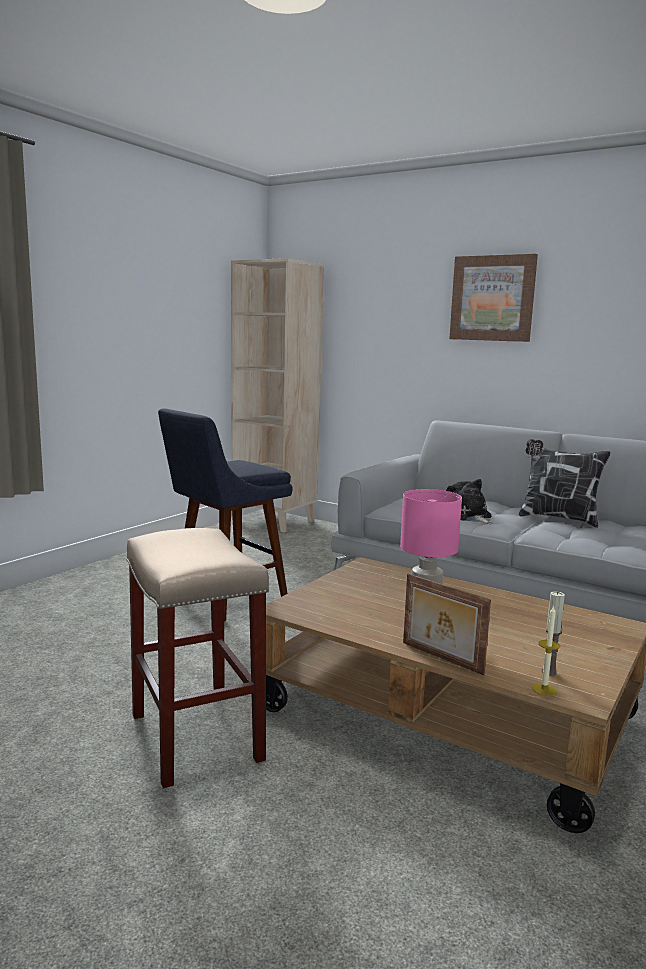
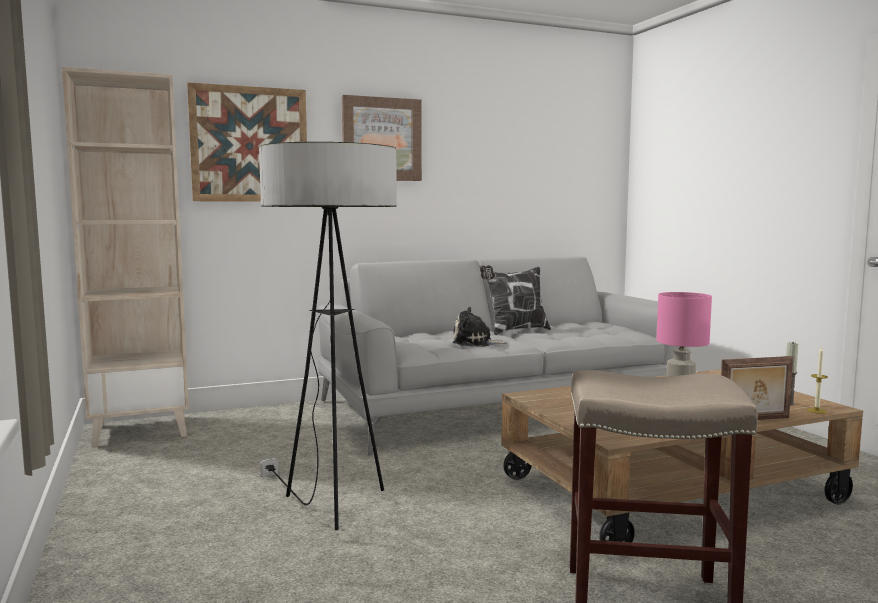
camera: 55 degrees left, 5 degrees down
(224, 600) = (332, 511): blue stool -> floor lamp
(377, 307) = (249, 144): none -> picture

